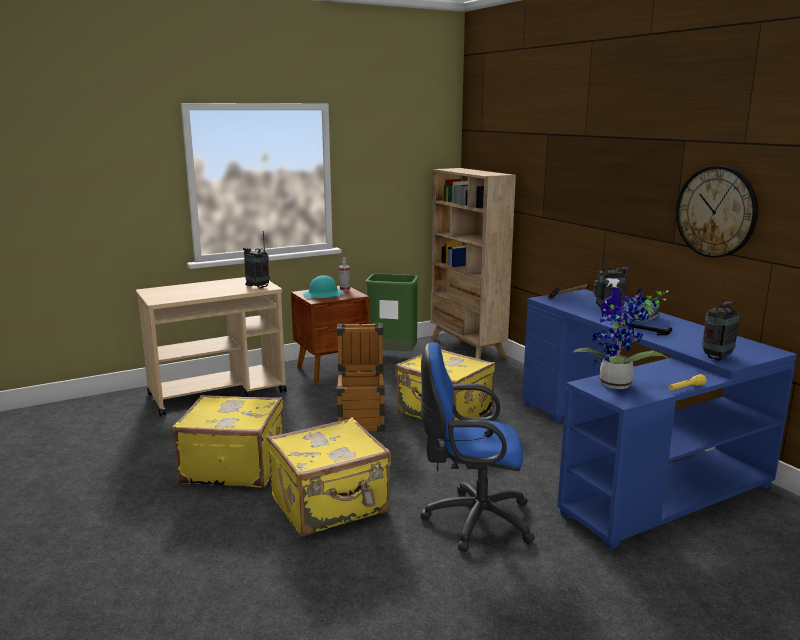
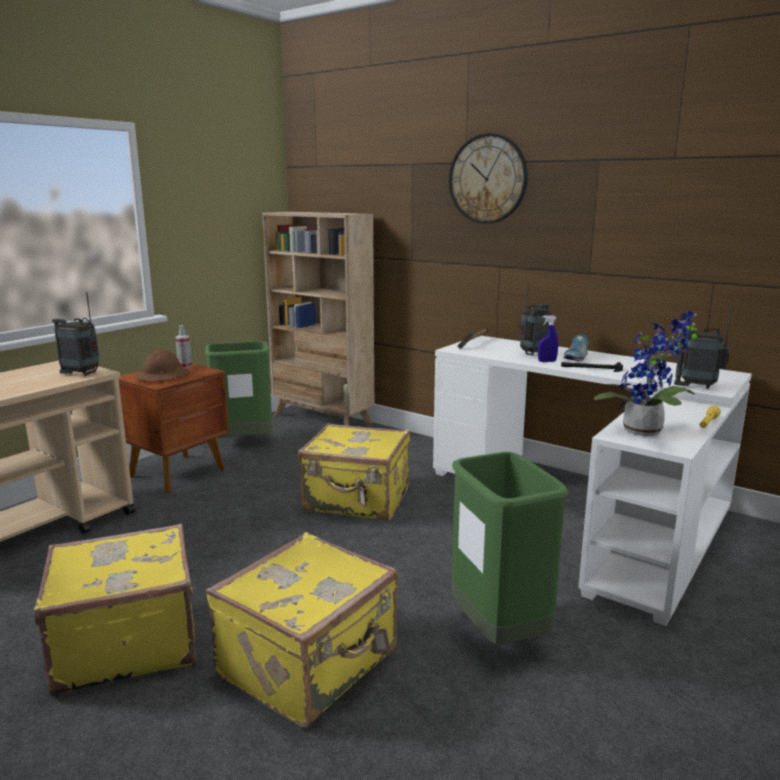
camera: 25 degrees left, 0 degrees up
(323, 295) = (162, 376): turquoise hard hat -> brown hard hat
(362, 418) = (262, 528): crate -> none
(472, 520) = (498, 632): blue office chair -> green trash can
(633, 458) = (588, 511): blue desk -> white desk
(716, 212) = (644, 234): wall clock -> wall clock (488, 179)
(717, 357) = (698, 386): radio -> radio turned 90 degrees counterclockwise

